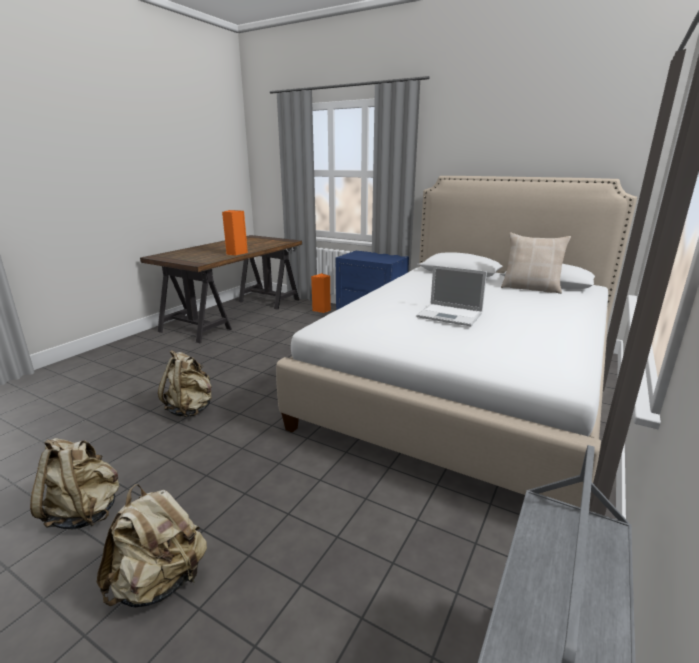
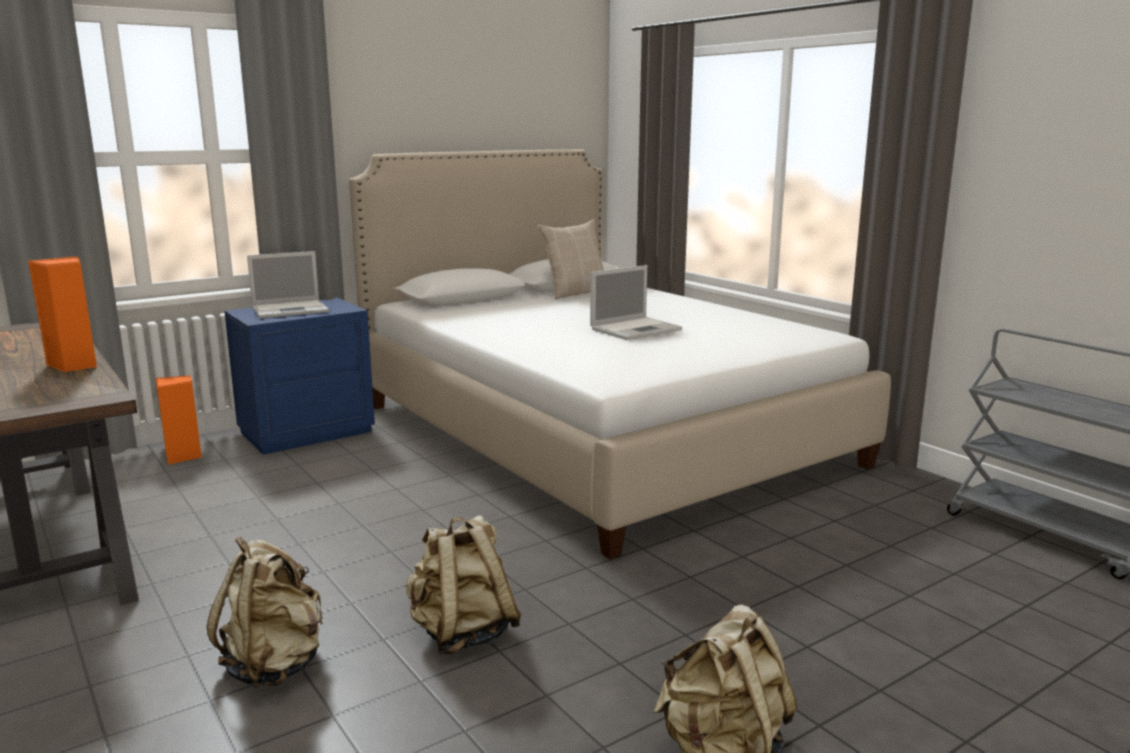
camera: 65 degrees left, 5 degrees down
(160, 582) = (892, 683): beige backpack -> beige backpack (275, 665)
(371, 256) = (292, 310): none -> laptop

